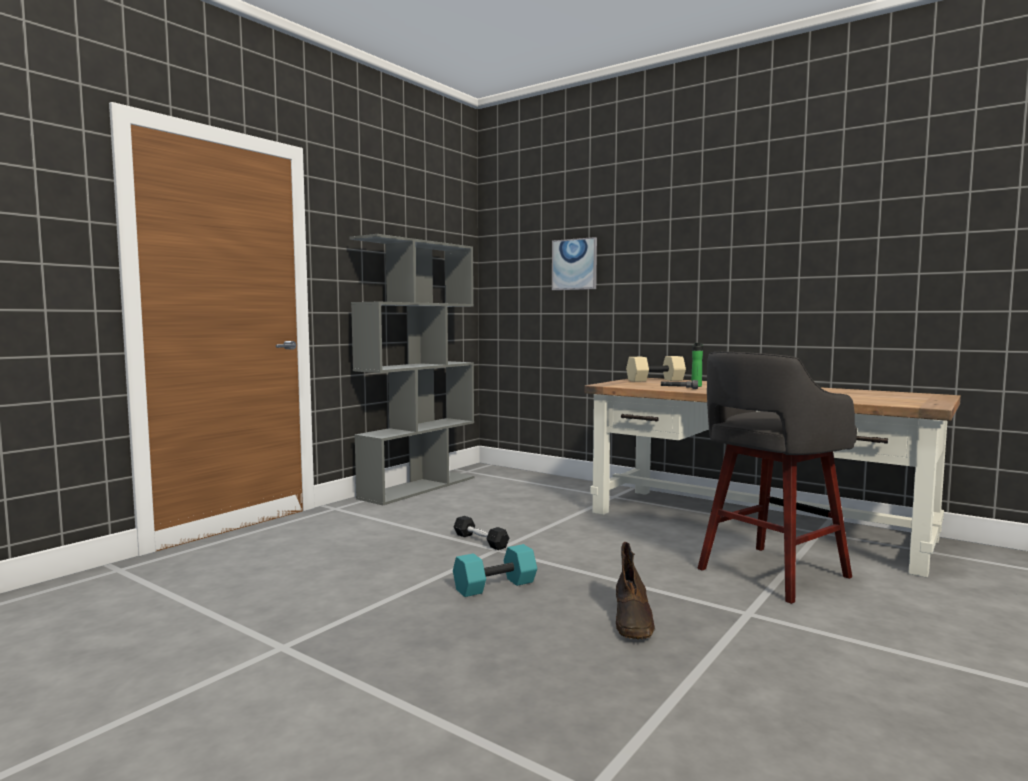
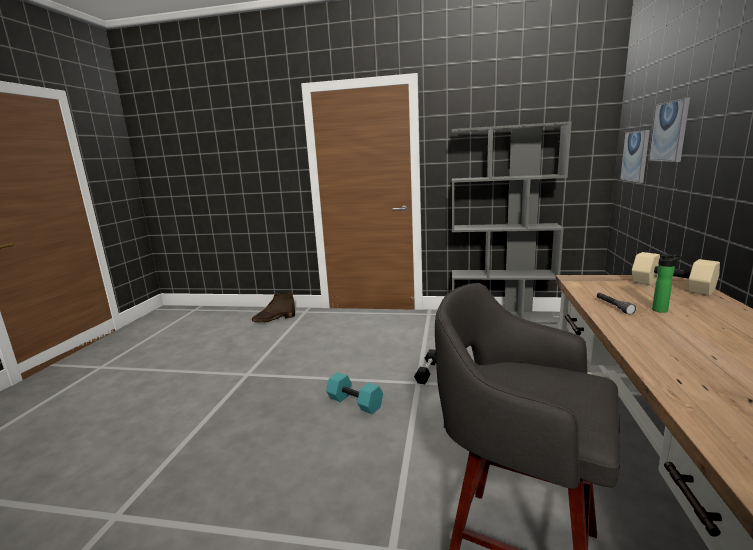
camera: 65 degrees right, 10 degrees up
(521, 288) = (635, 156): none -> picture
(633, 620) = (335, 479): brown boot -> brown boot (273, 319)

